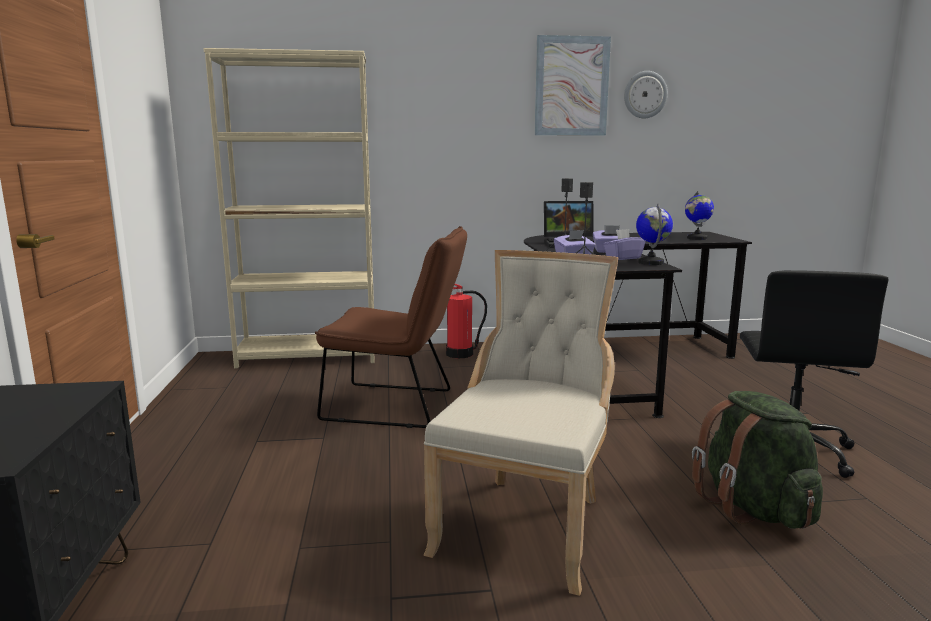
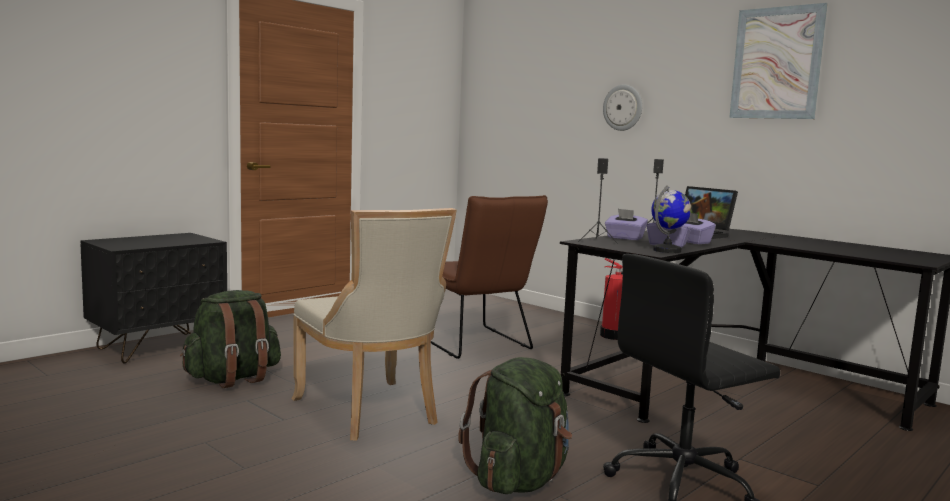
camera: 50 degrees right, 5 degrees down
(292, 585) = (233, 379): none -> green backpack
(309, 356) = (505, 306): beige bookcase -> none
(526, 524) = (371, 412): beige chair -> beige chair turned 75 degrees clockwise
(645, 94) = (872, 69): wall clock -> wall clock (623, 107)
(696, 238) = (881, 254): globe -> none

